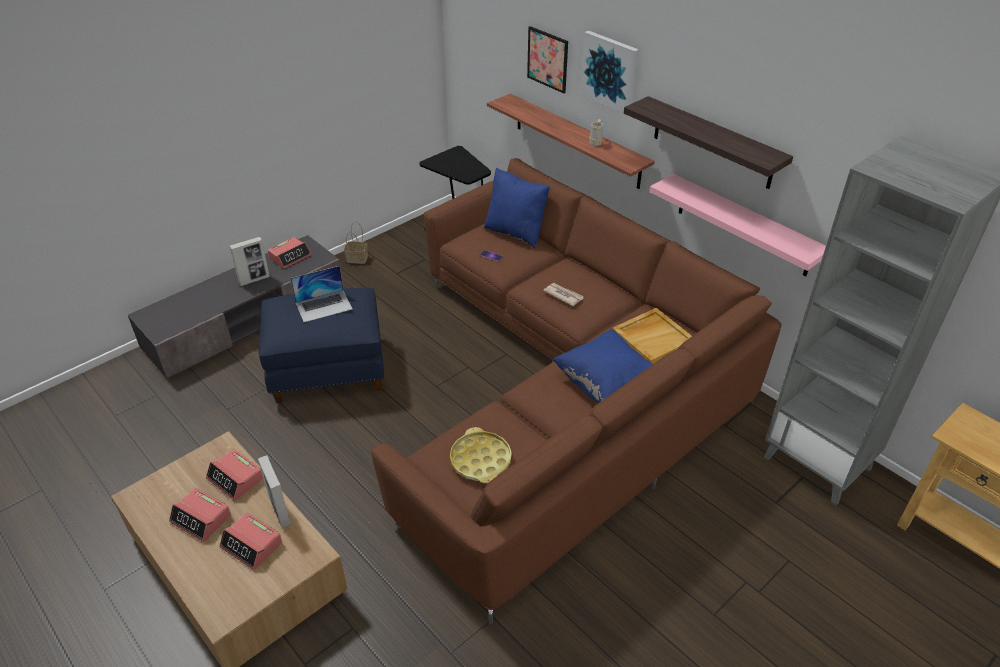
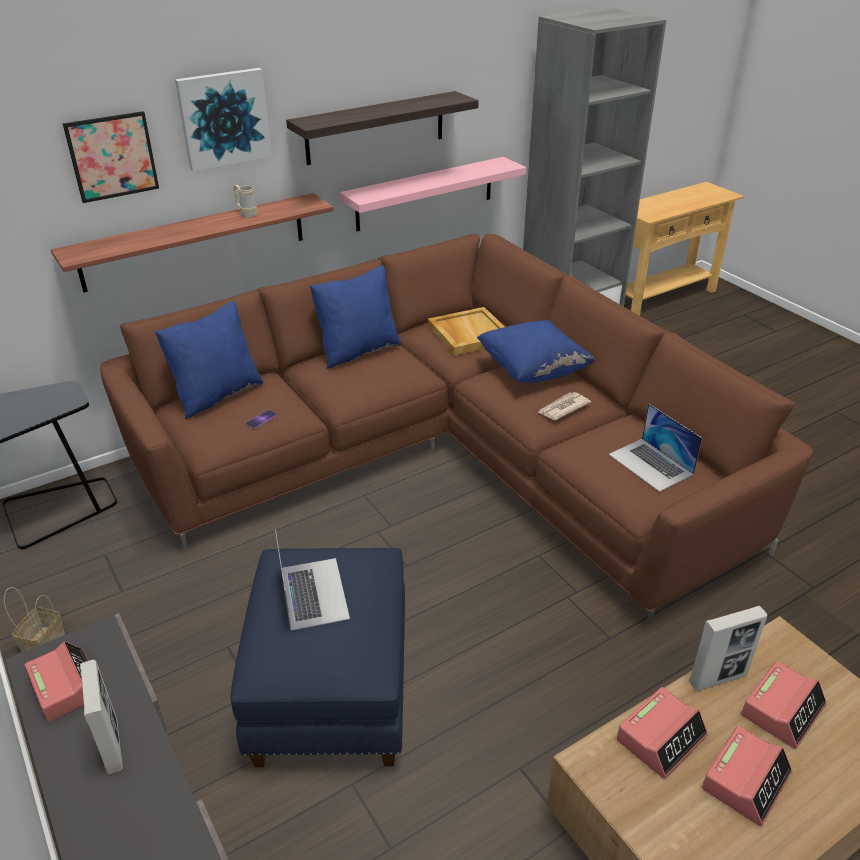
camera: 80 degrees left, 5 degrees down
(480, 460) = (651, 464): yellow tray -> laptop
(563, 295) = (373, 375): newspaper -> newspaper (562, 408)
(599, 282) = (358, 350): none -> blue pillow

